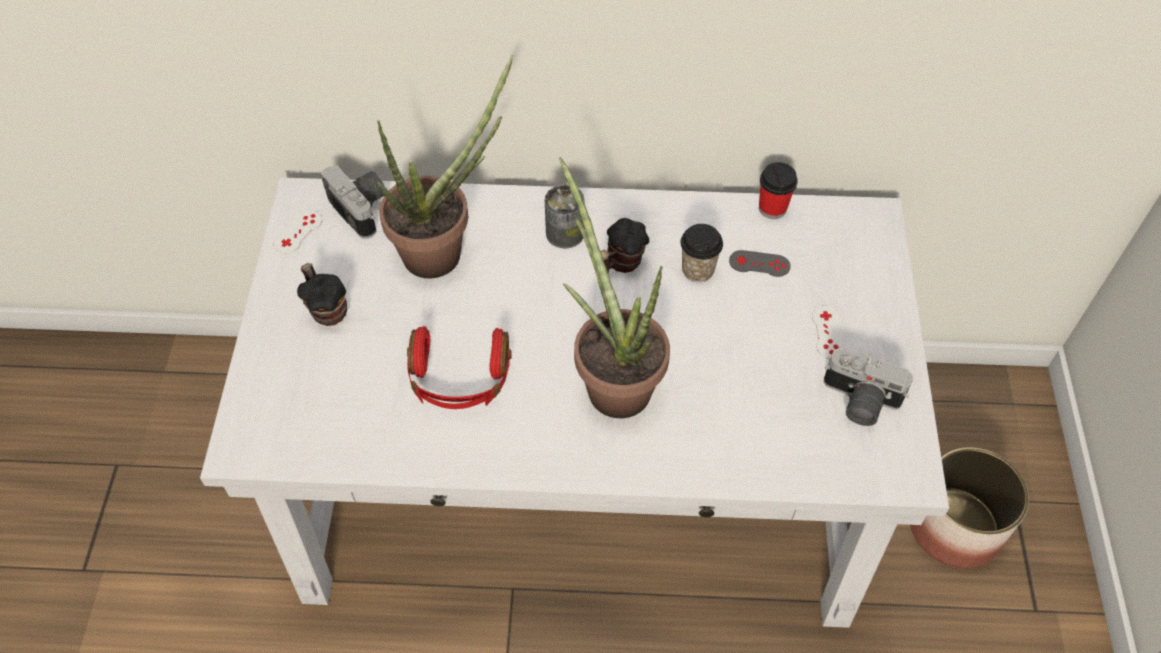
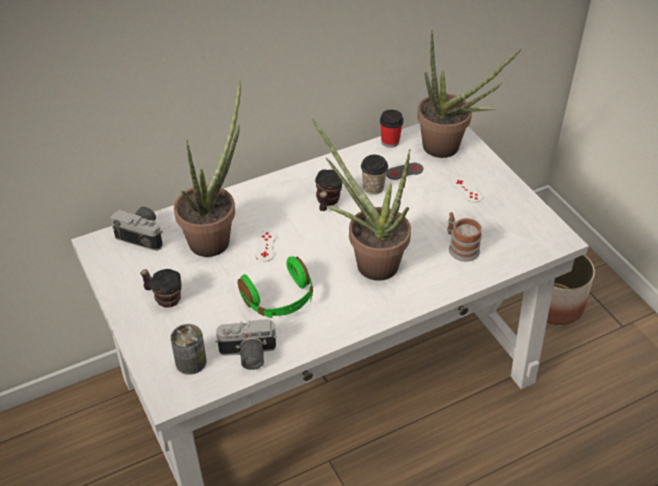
camera: 30 degrees left, 10 degrees down
(298, 232) = (110, 264): white game controller -> white game controller (265, 246)
(459, 379) = (279, 299): red headphones -> green headphones
(565, 233) = (282, 199): can -> can (191, 362)
(753, 419) = (460, 247): none -> mug
(849, 256) = (448, 149): none -> potted plant
(858, 402) = (507, 216): camera -> camera (247, 356)

